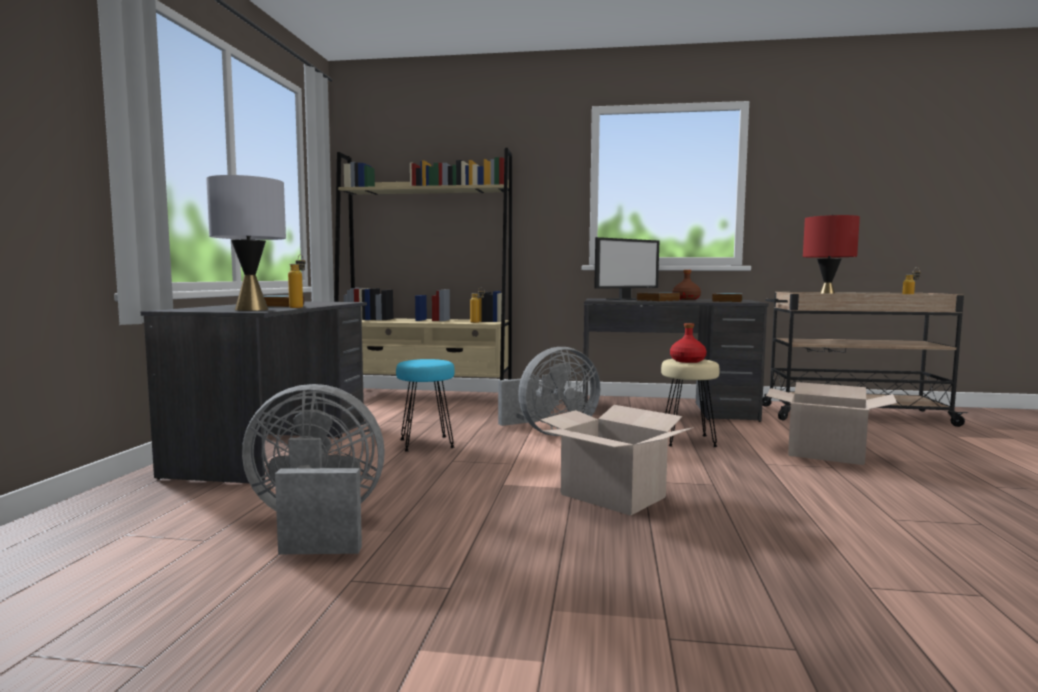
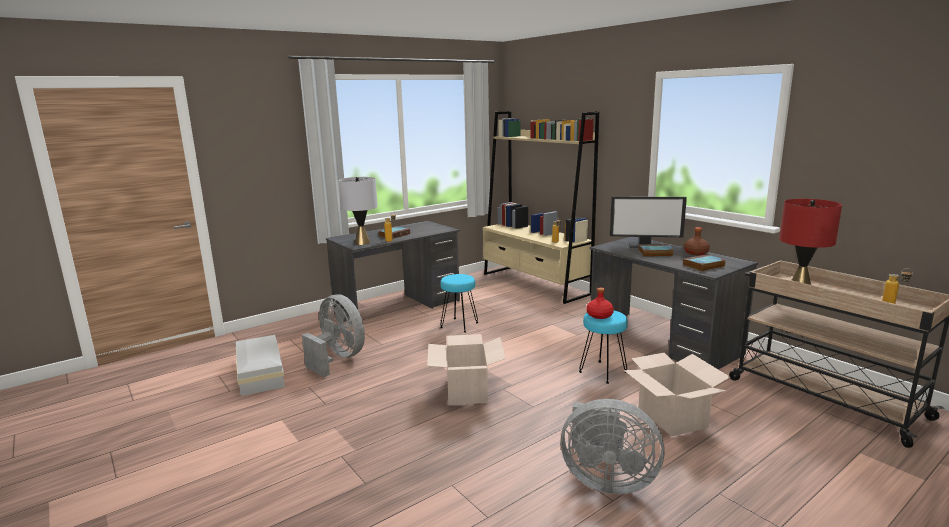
camera: 45 degrees right, 10 degrees up
(170, 602) = (261, 372): none -> white storage box
(550, 433) = (536, 337): grey fan -> grey fan (606, 480)
(687, 441) = (602, 372): beige stool -> turquoise stool

